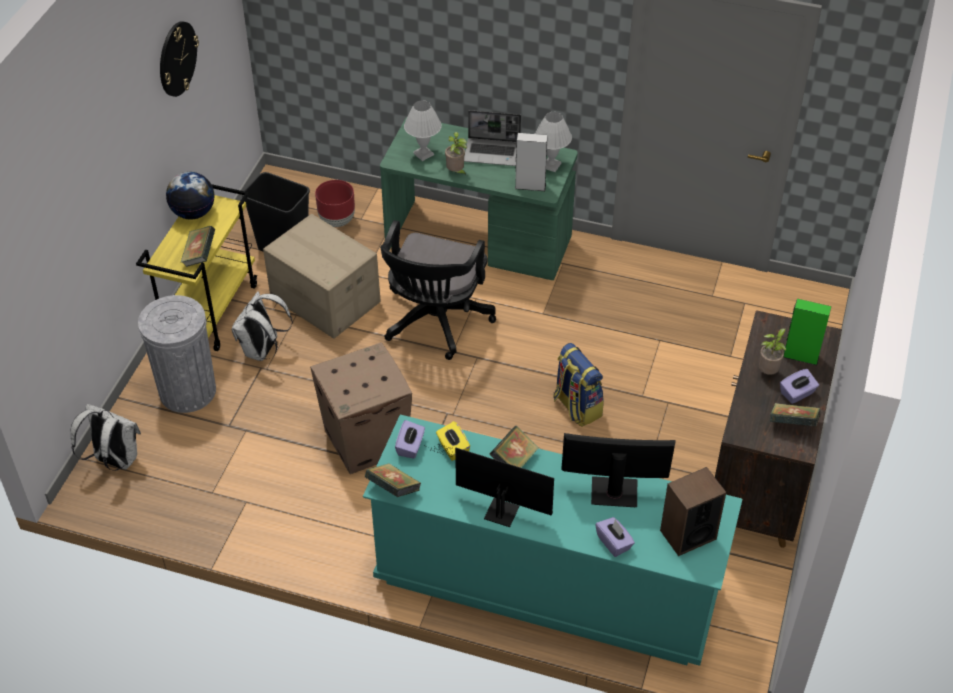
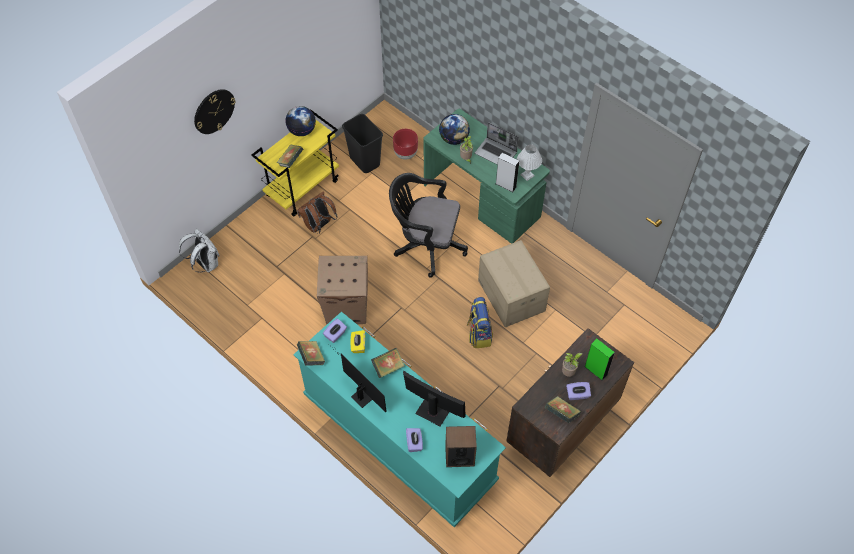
camera: 25 degrees right, 10 degrees up
(177, 58) = (310, 39): wall clock -> wall clock (214, 111)
(187, 391) = (265, 235): grey trash can -> none
(262, 351) = (319, 226): white backpack -> brown backpack
(324, 300) = (370, 205): cardboard box -> cardboard box (510, 296)
(424, 154) = (454, 139): white table lamp -> globe
(434, 323) = (426, 245): black office chair -> black office chair turned 60 degrees clockwise

